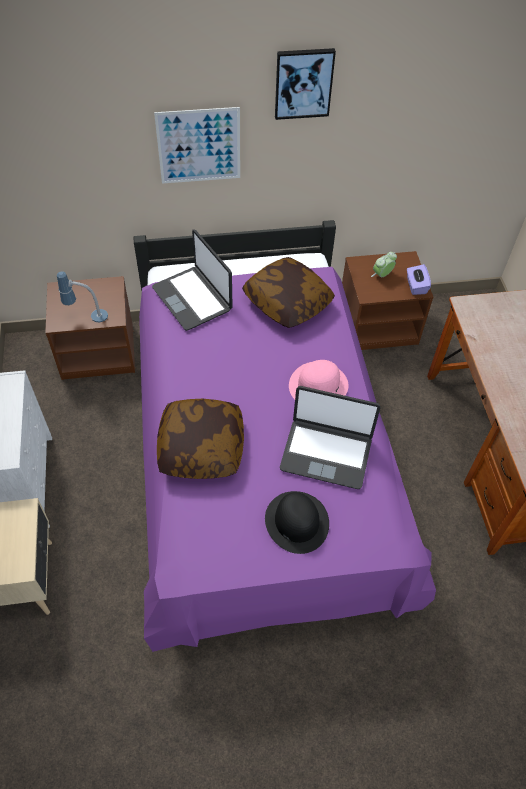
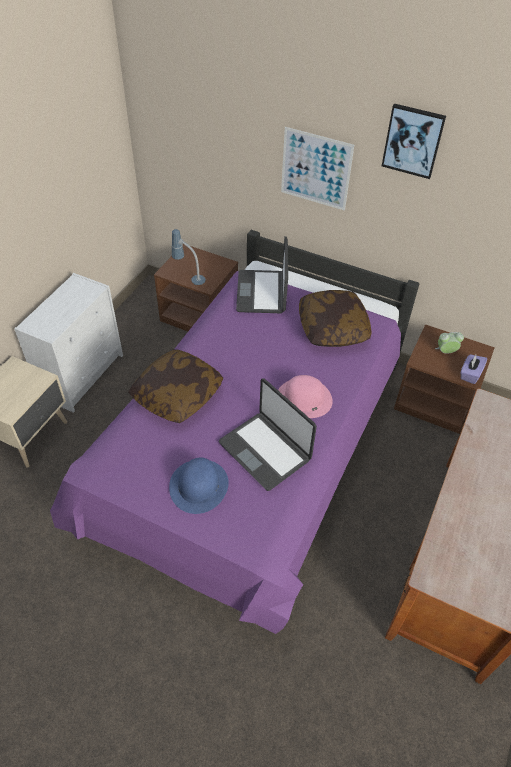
camera: 35 degrees right, 5 degrees down
(296, 521) = (199, 485): black hat -> blue hat

